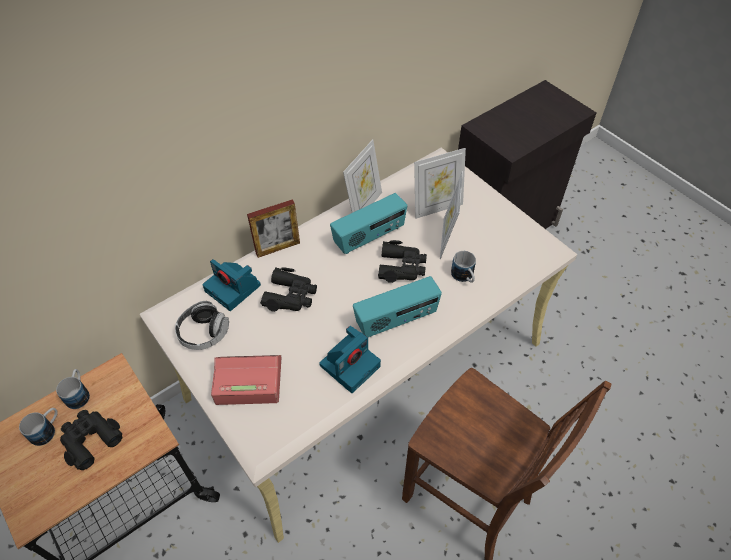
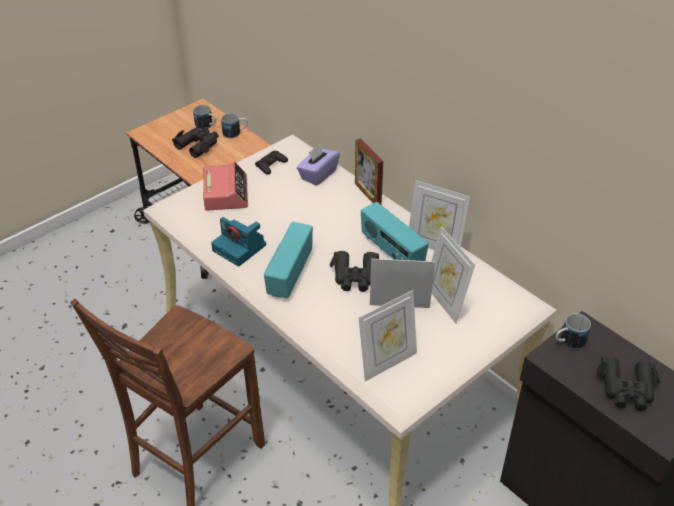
camera: 85 degrees right, 10 degrees down
(204, 333) = (271, 165): headphones -> black game controller
(234, 288) = (318, 174): camera -> purple tissue box
(291, 295) = (313, 207): black binoculars -> black binoculars (627, 389)
(396, 320) = (289, 275): radio -> radio turned 45 degrees clockwise
(464, 277) = (347, 323): mug -> mug (568, 342)
(510, 253) = (387, 362): none -> picture frame

